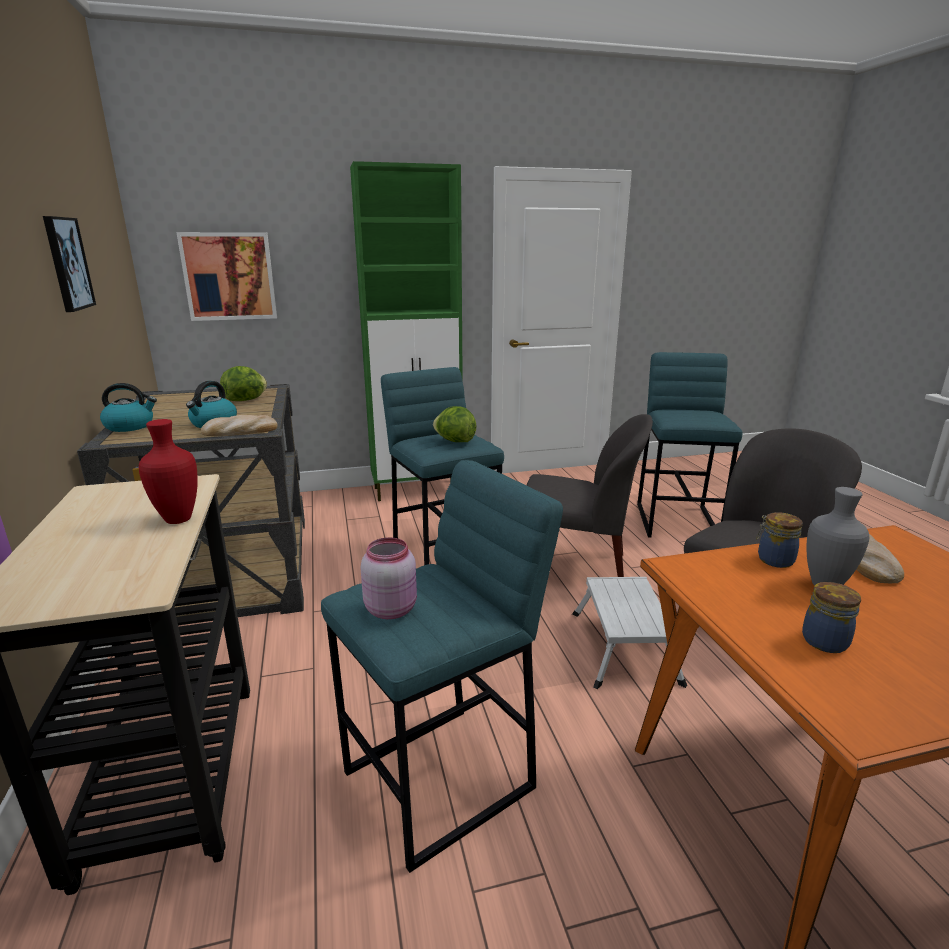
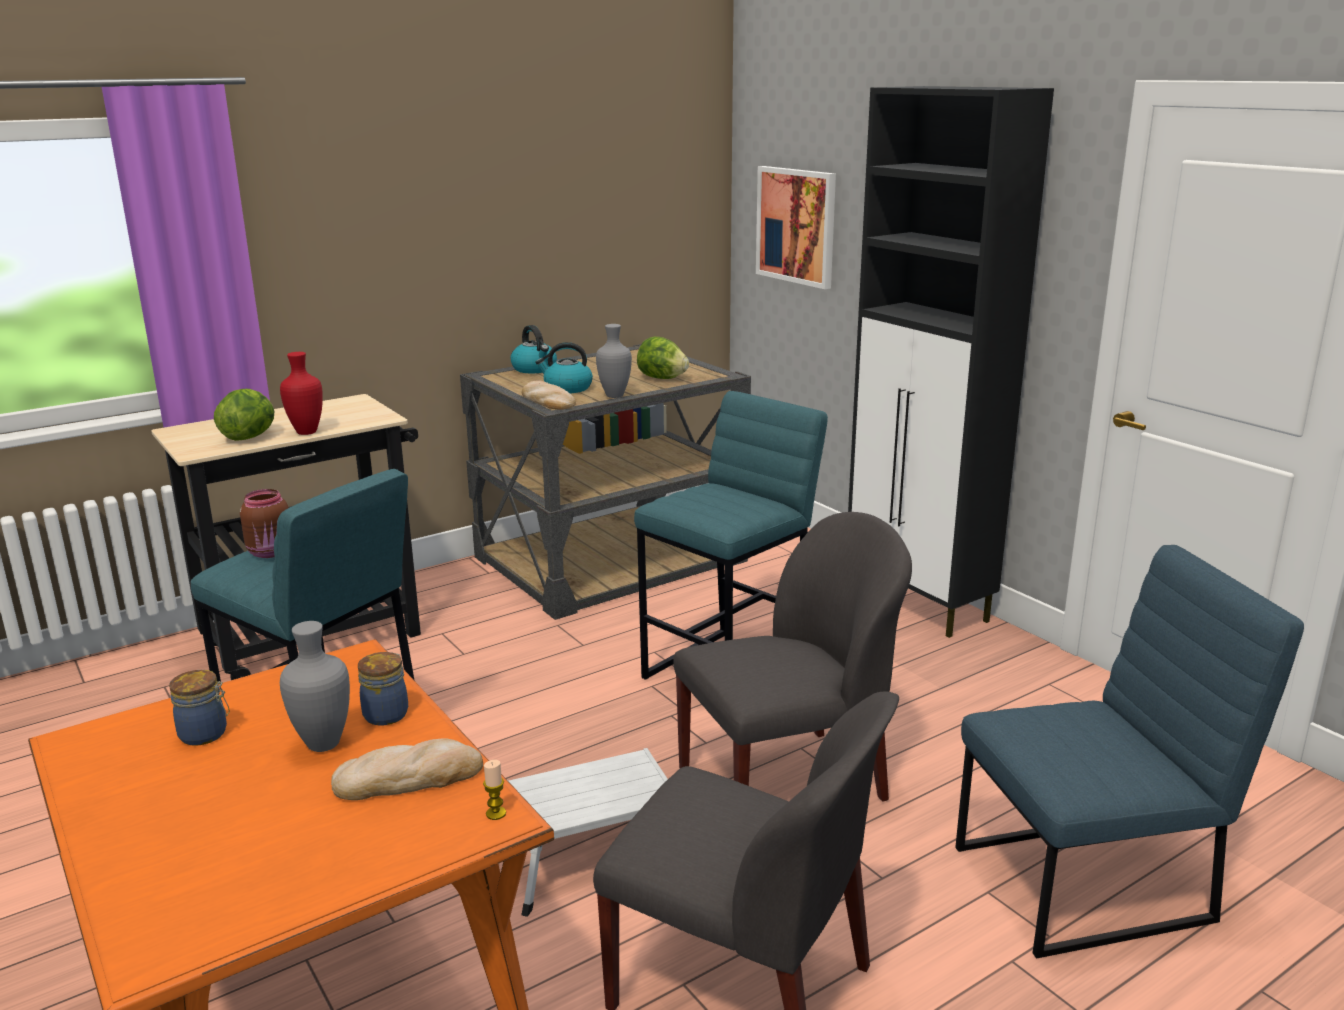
camera: 70 degrees right, 0 degrees up
(67, 264) = (537, 206): picture -> none
(266, 414) = (614, 395): none -> grey vase
(391, 608) = (272, 552): pink jar -> brown jar
(418, 490) = (919, 604): green cabinet -> black cabinet
(455, 441) = (714, 504): lettuce -> lettuce (250, 437)
(577, 568) = (786, 784): grey chair -> grey chair turned 105 degrees counterclockwise
(676, 520) = (1089, 883): turquoise stool -> blue chair
(890, 536) = (496, 813): none -> candle

